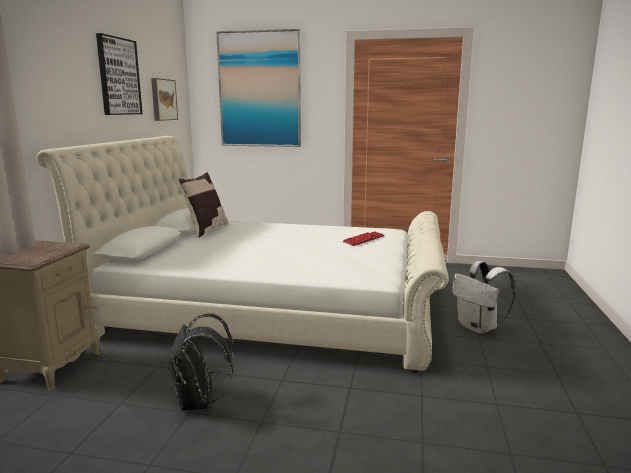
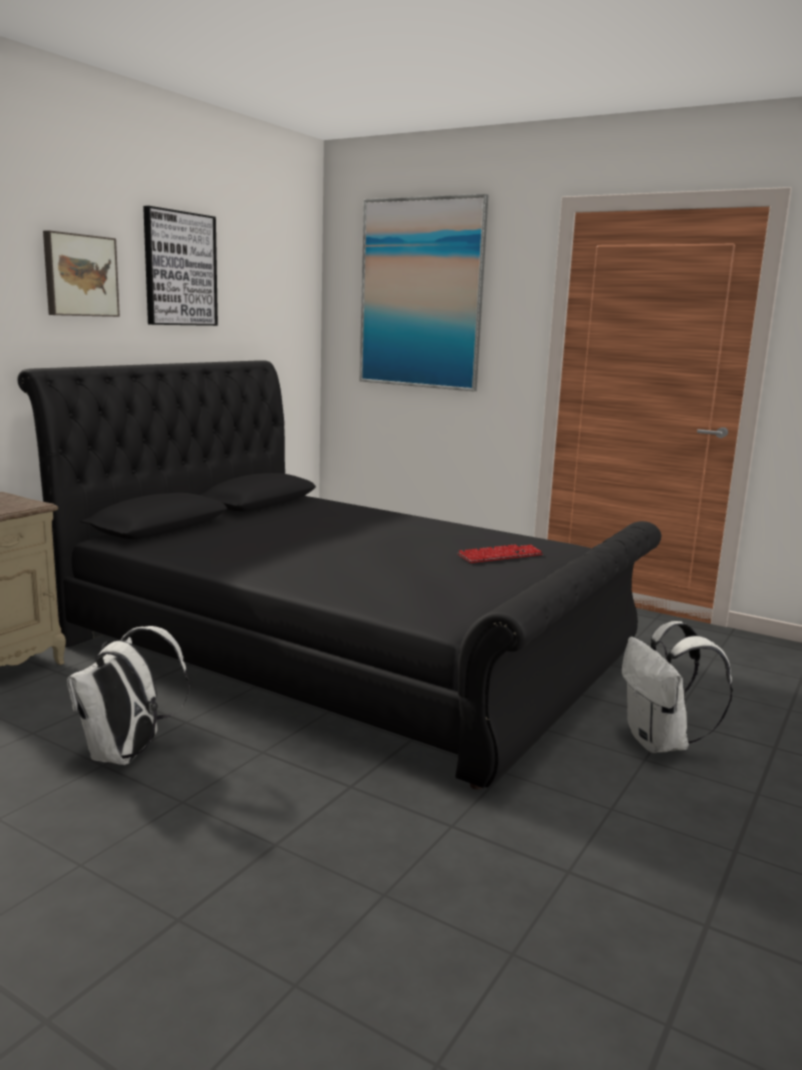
camera: 20 degrees right, 0 degrees up
(163, 99) = (264, 305): picture -> picture (79, 275)
(199, 402) = (127, 755): black backpack -> white backpack
(206, 230) = (280, 510): pillow -> none
(272, 308) = (344, 645): beige bed -> black bed

